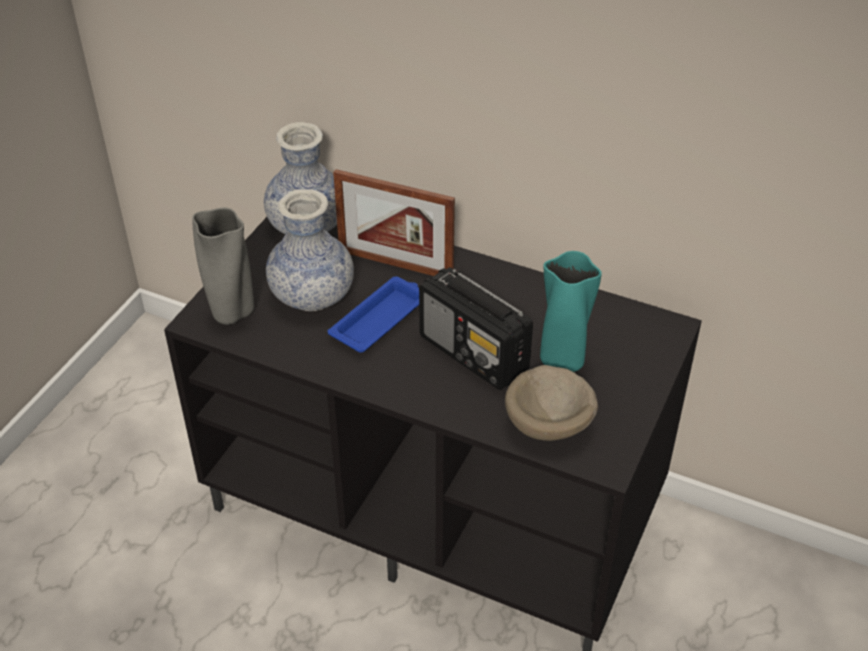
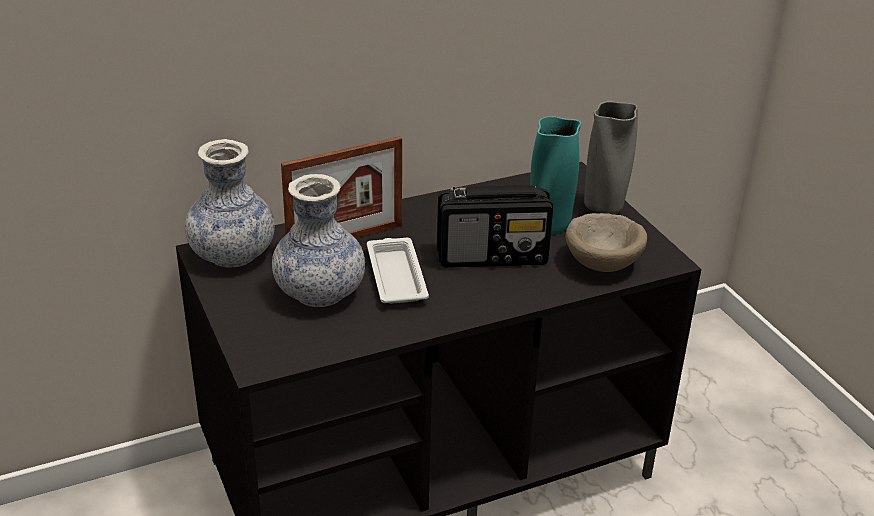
camera: 50 degrees left, 10 degrees down
(232, 314) = (278, 342): grey vase -> grey vase (603, 208)
(380, 319) = (396, 275): blue tray -> white tray

